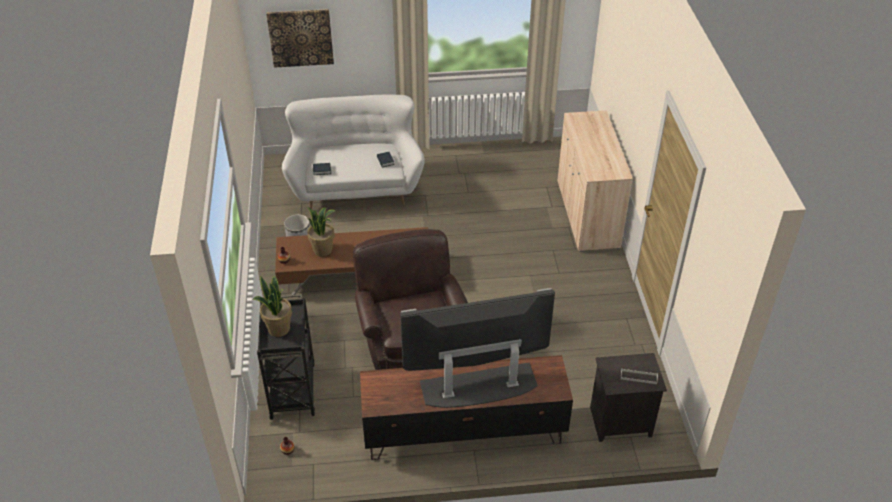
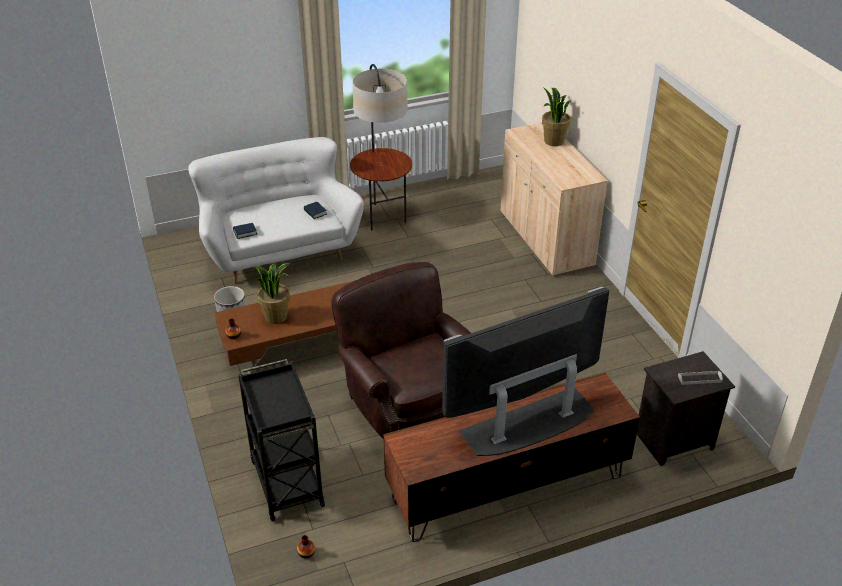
camera: 15 degrees left, 5 degrees down
(278, 329) = (272, 402): potted plant -> potted plant (553, 141)
(300, 37) = (195, 83): picture -> none
(453, 169) = (382, 216): none -> floor lamp

